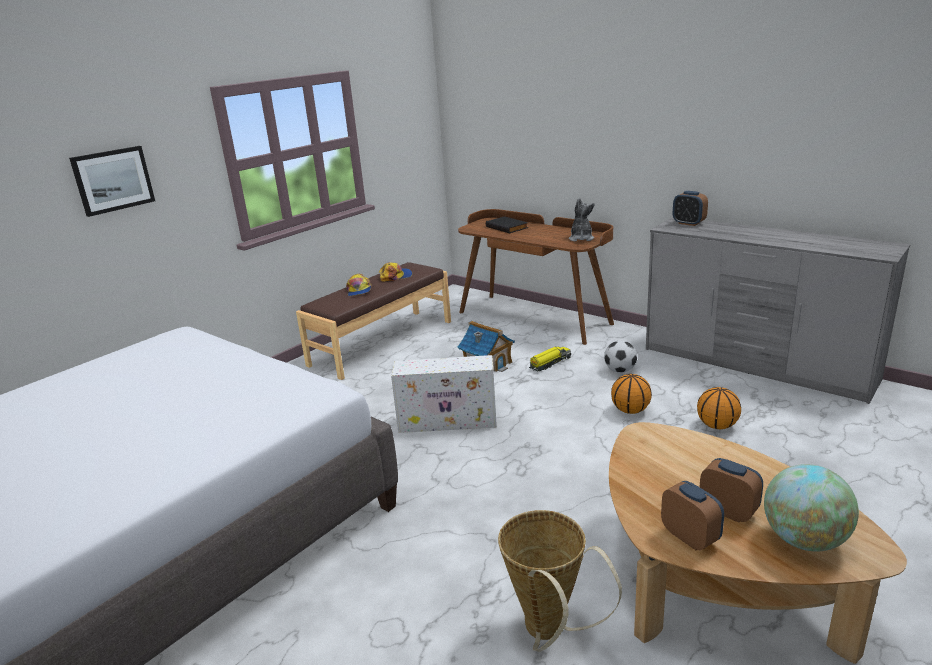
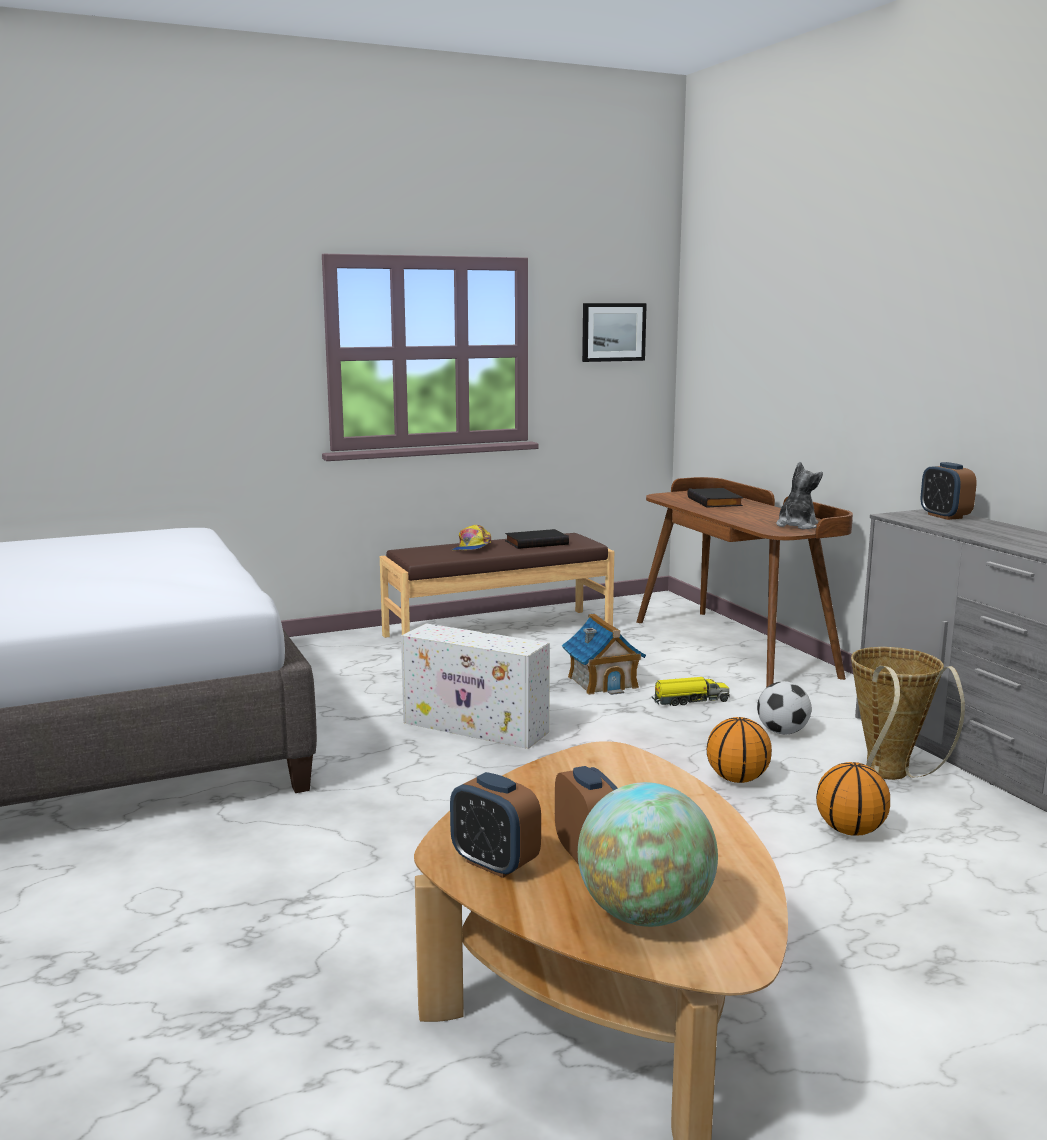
camera: 25 degrees right, 10 degrees down
(113, 180) = (176, 343): picture -> picture (613, 332)
(395, 276) = (536, 542): cap -> black book
(549, 633) = (320, 967): basket -> basket (890, 777)
(690, 537) = (494, 863): alarm clock -> alarm clock turned 135 degrees clockwise

